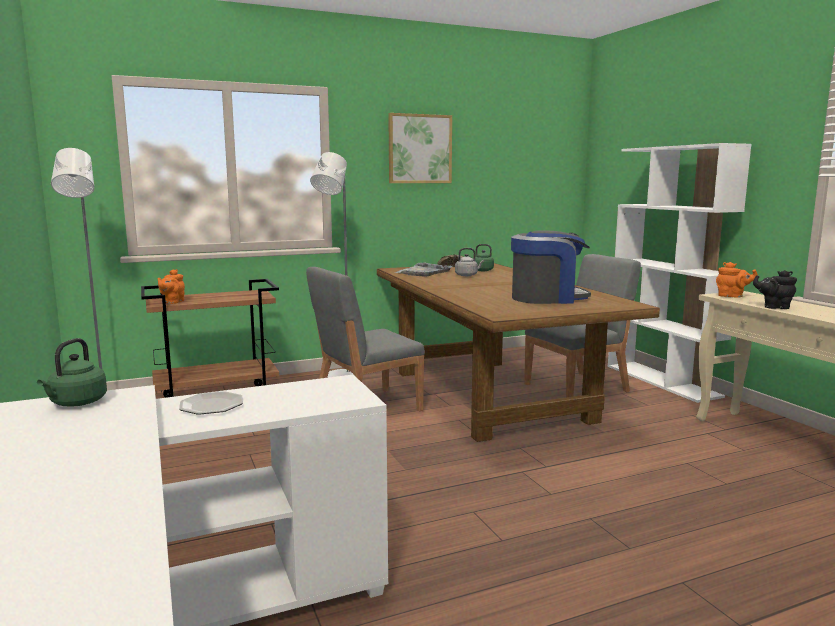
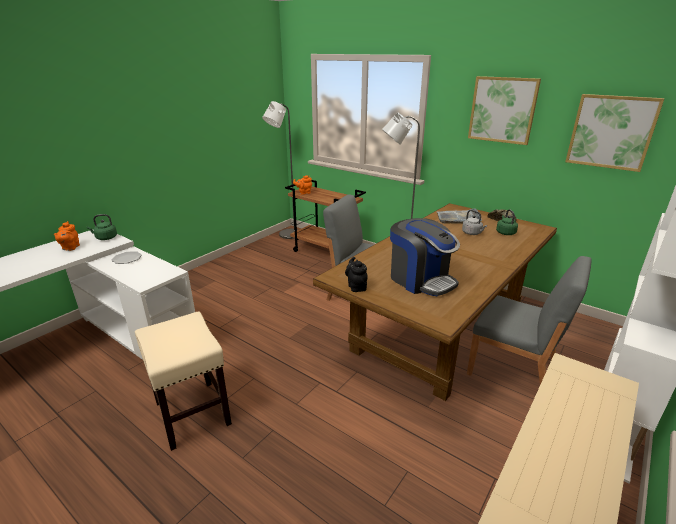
camera: 60 degrees right, 15 degrees up
(512, 163) = (611, 132): none -> picture
(512, 574) = (192, 412): none -> beige stool
(732, 296) = (576, 377): orange teapot -> orange teapot (70, 248)
(774, 307) = (549, 414): black teapot -> black teapot (356, 286)

